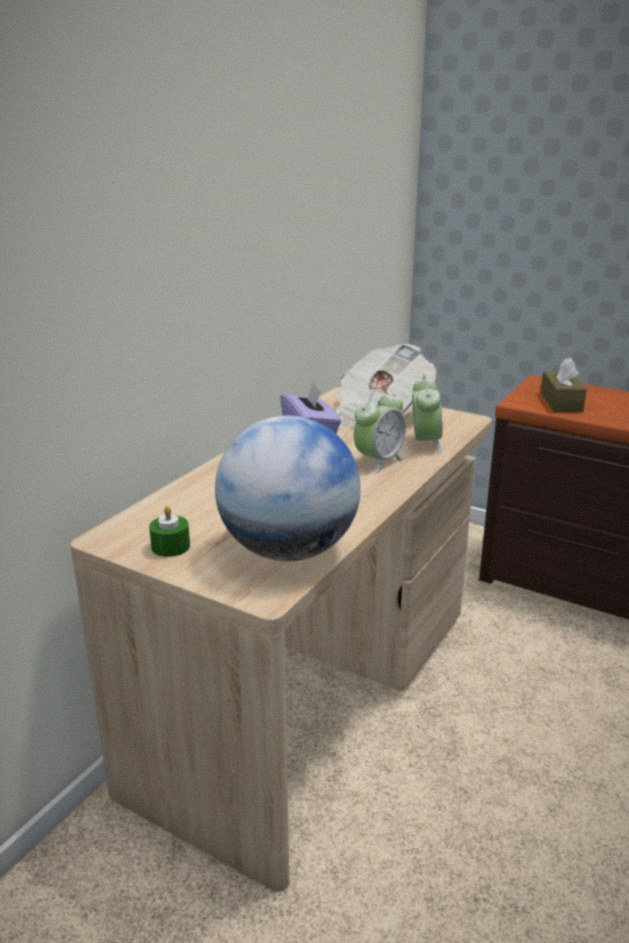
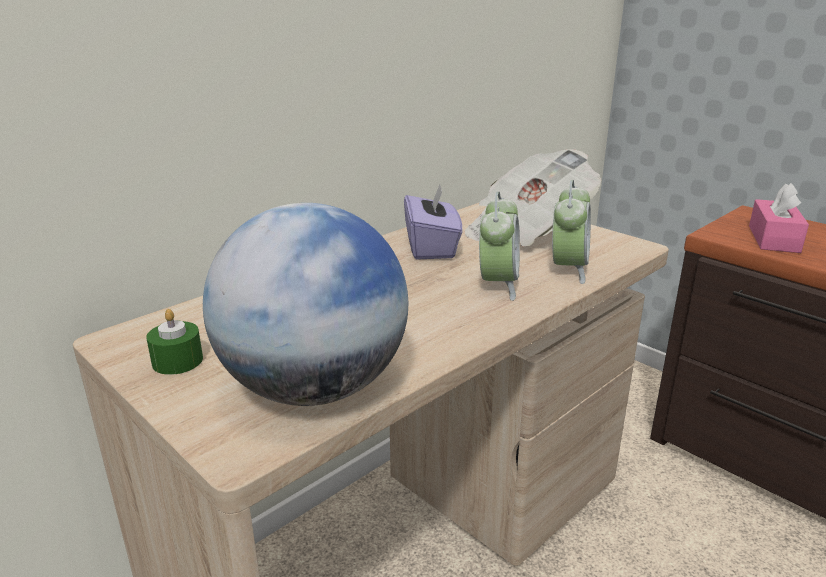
camera: 15 degrees right, 0 degrees up
(378, 461) = (498, 285): alarm clock -> alarm clock turned 45 degrees counterclockwise
(561, 402) = (773, 239): brown tissue box -> pink tissue box

